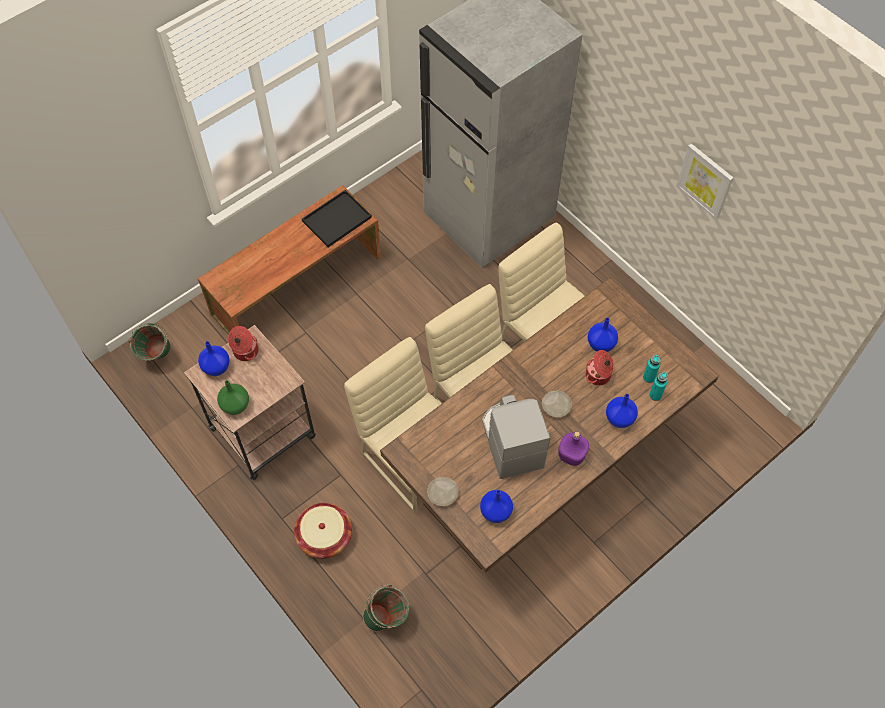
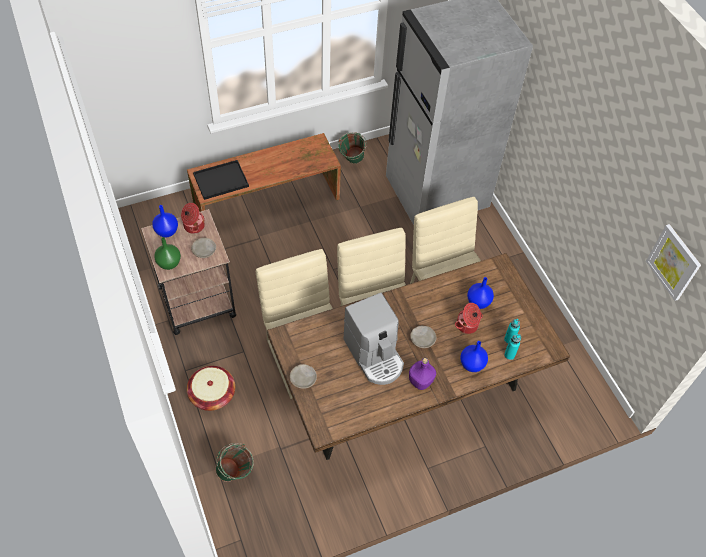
camera: 15 degrees right, 5 degrees down
(157, 357) = (141, 224): green bucket -> green bucket (351, 162)
(270, 377) = (204, 250): none -> beige plate
(336, 220) = (308, 157): black tray -> black tray (220, 181)
(495, 511) = (340, 405): blue vase -> none
(511, 442) = (374, 355): coffee machine -> coffee machine turned 150 degrees clockwise
(705, 181) = (602, 188): picture -> picture (674, 262)

